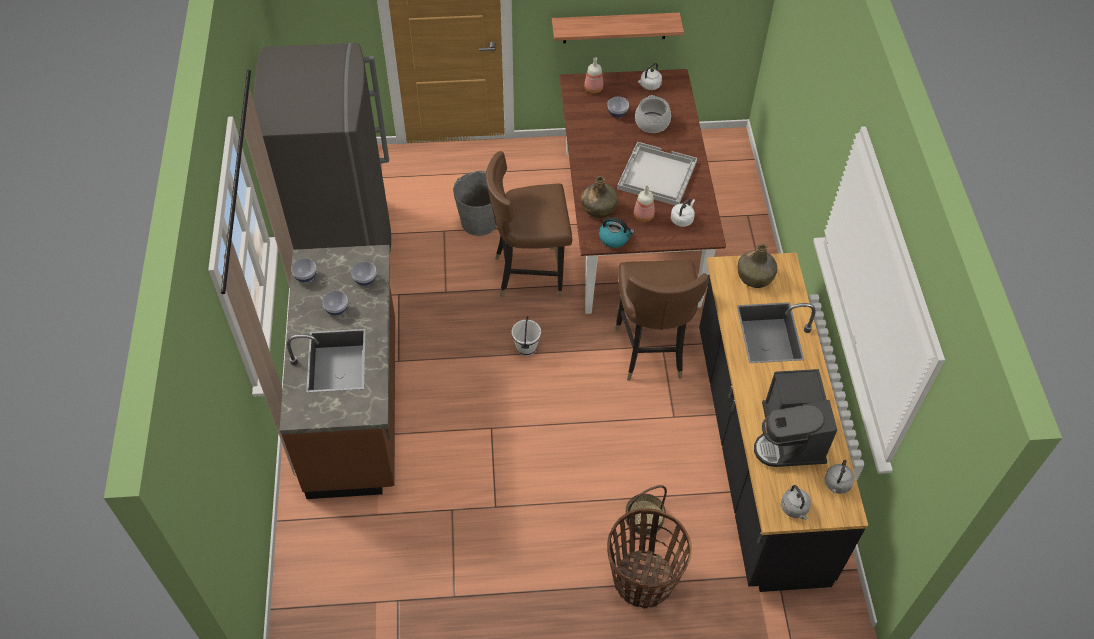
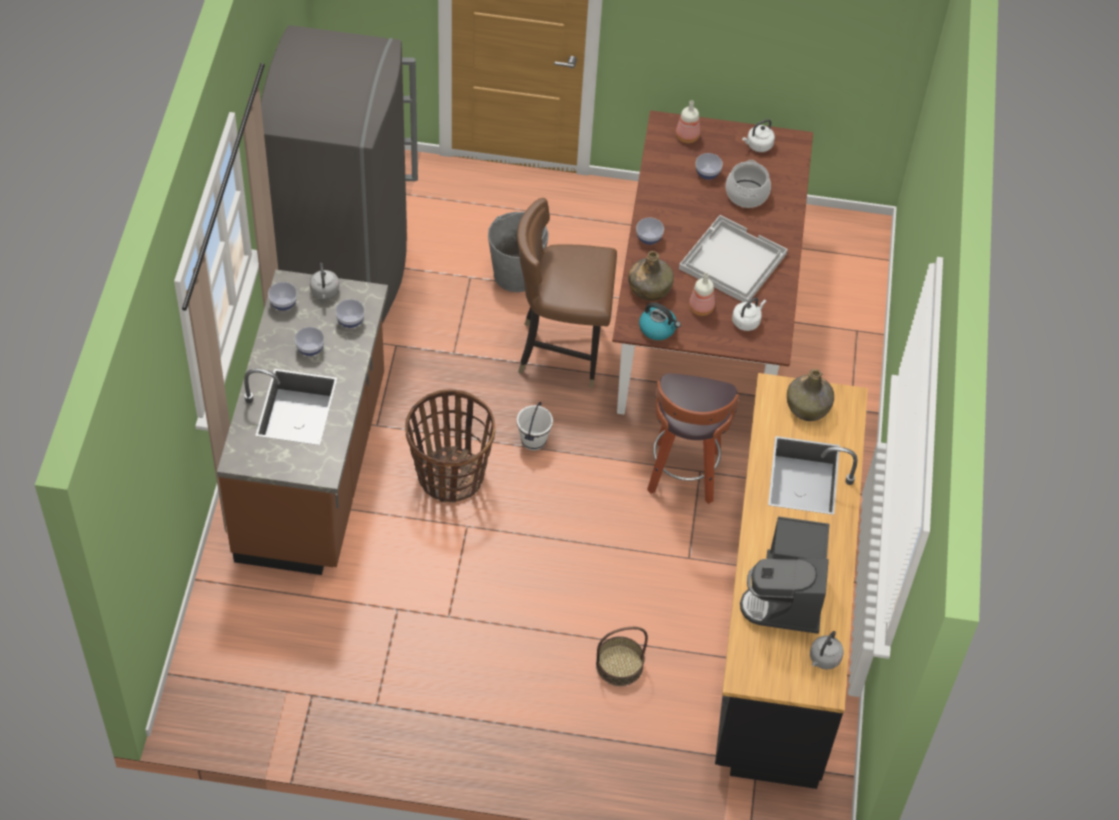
camera: 10 degrees right, 0 degrees up
(587, 170) = (649, 238): none -> bowl
(615, 27) = (727, 66): shelf -> none
(642, 580) = (597, 733): basket -> basket (450, 476)
(650, 351) = (684, 474): brown chair -> stool
(794, 509) = (766, 675): grey kettle -> grey kettle (325, 292)

